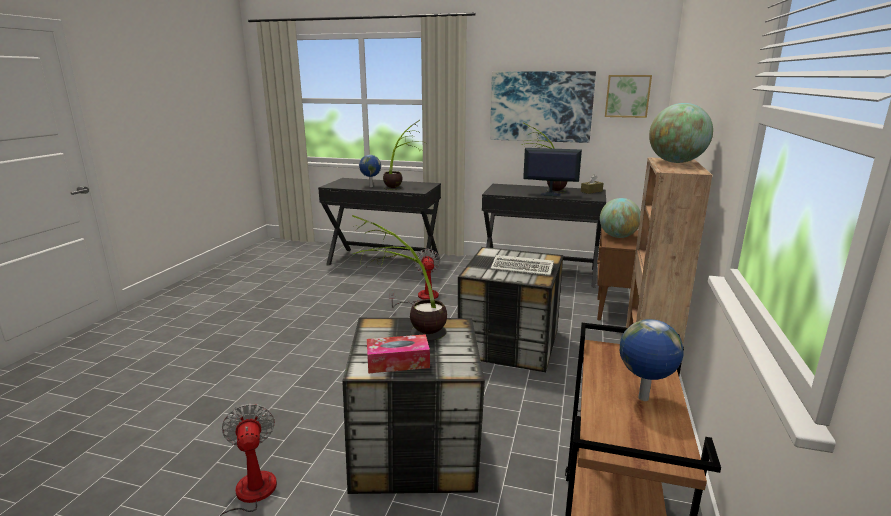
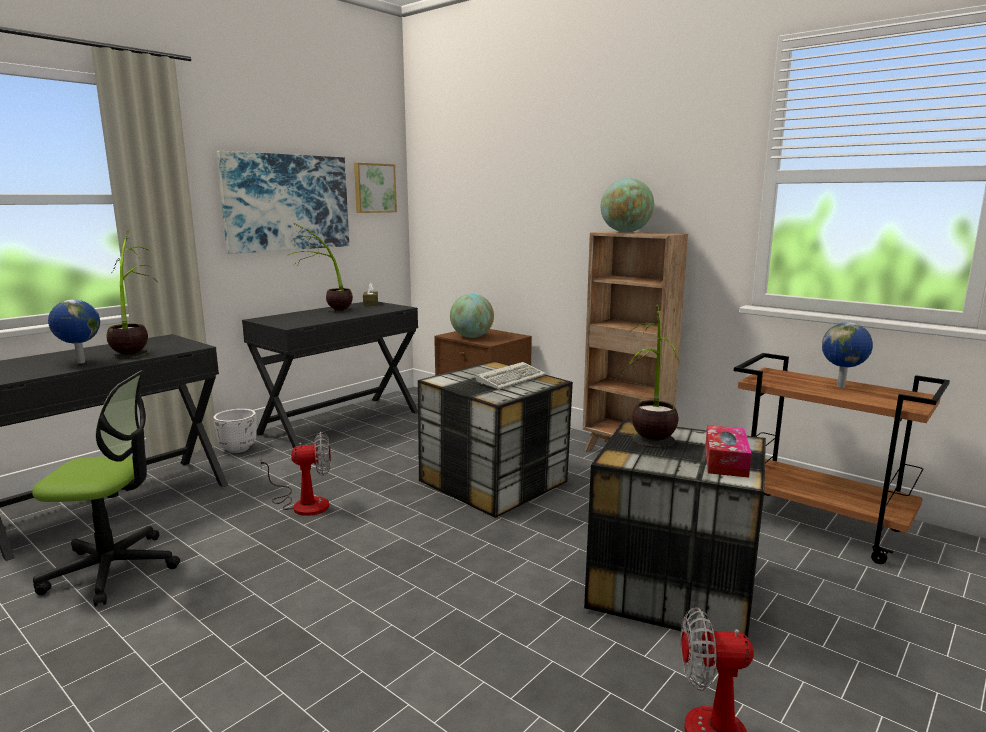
camera: 65 degrees left, 5 degrees down
(331, 284) = (113, 569): none -> office chair
(422, 298) = (303, 503): fan -> fan turned 150 degrees clockwise
(467, 262) = (238, 449): none -> white planter
(549, 194) = (351, 314): monitor -> none

